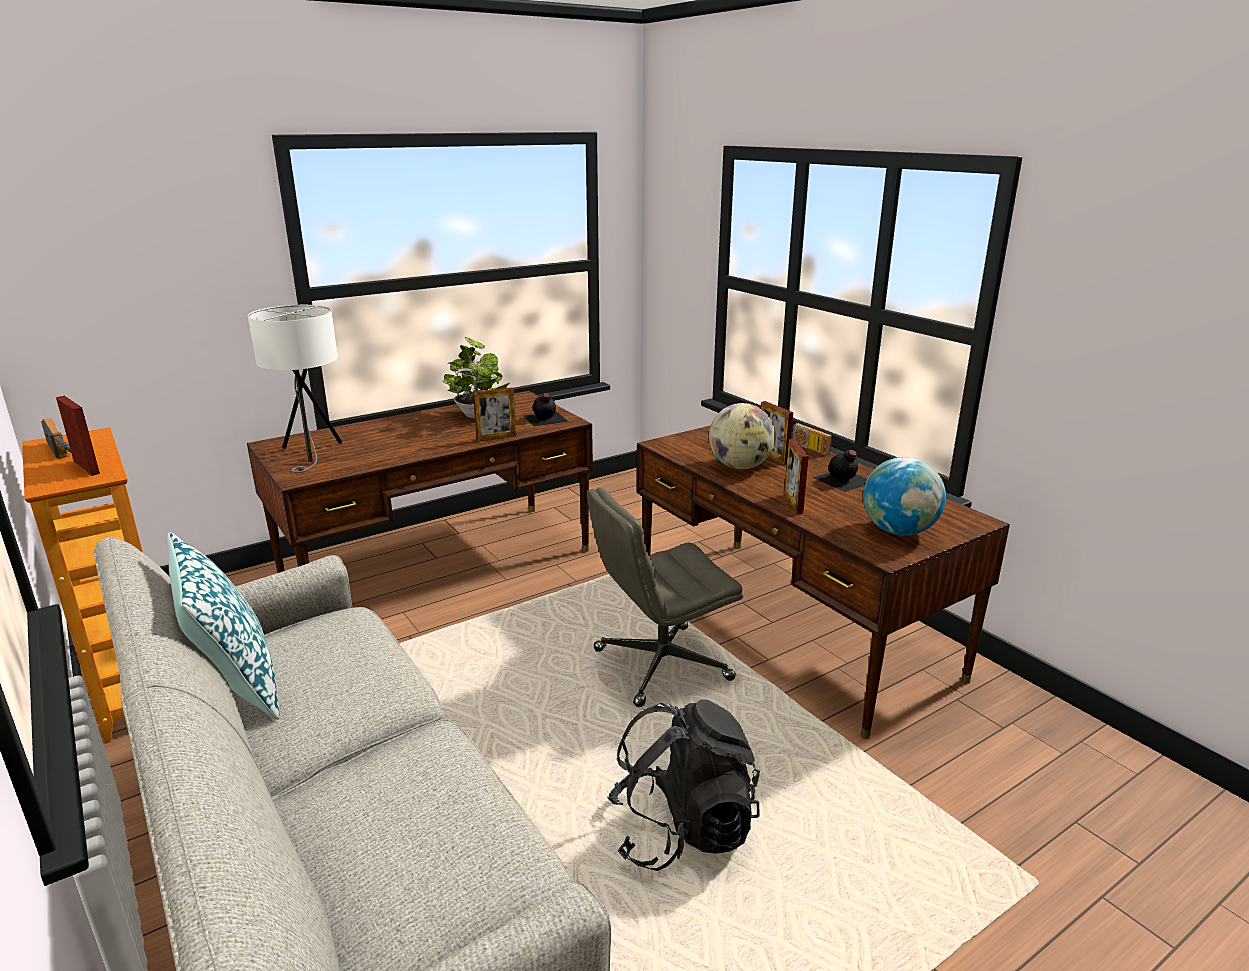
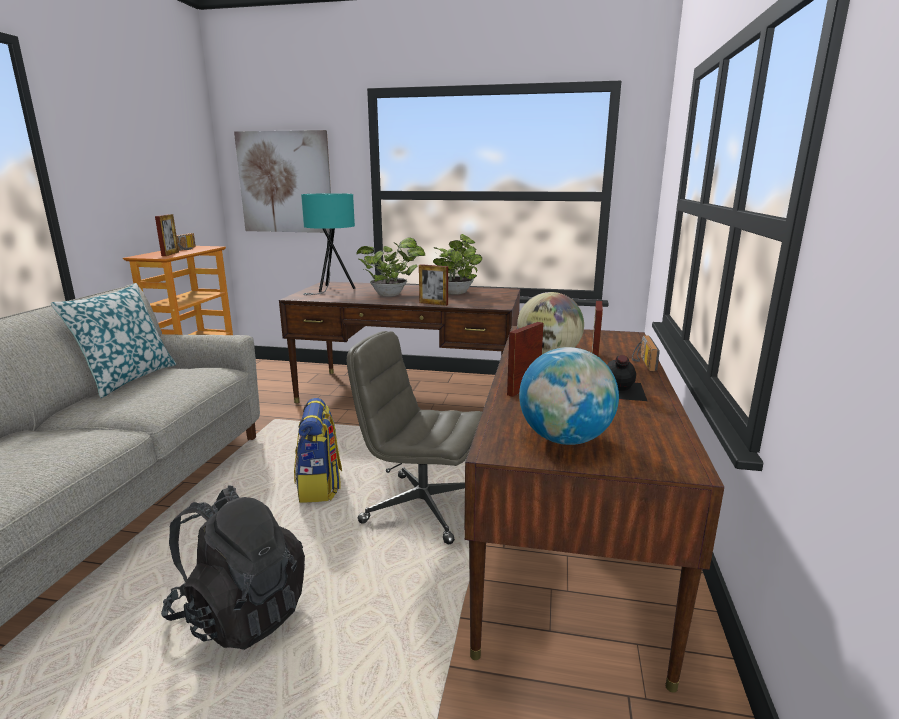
camera: 45 degrees right, 5 degrees down
(132, 292) = (285, 182): none -> picture
(311, 453) = (331, 290): white table lamp -> turquoise table lamp
(415, 439) = (392, 295): none -> potted plant
(540, 701) = (320, 487): none -> backpack
(544, 418) = (488, 302): black bottle -> none

